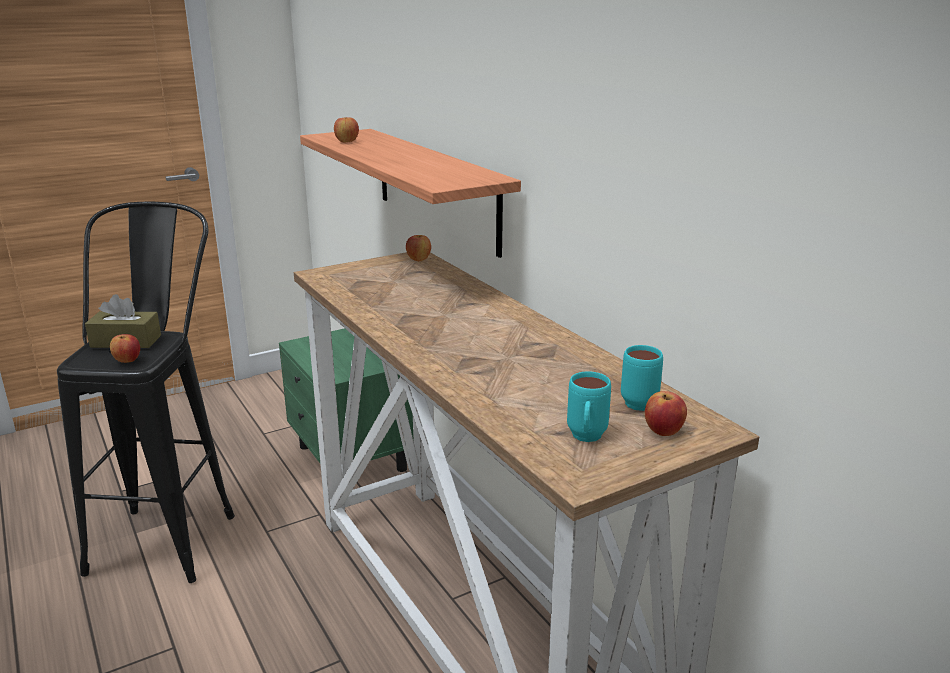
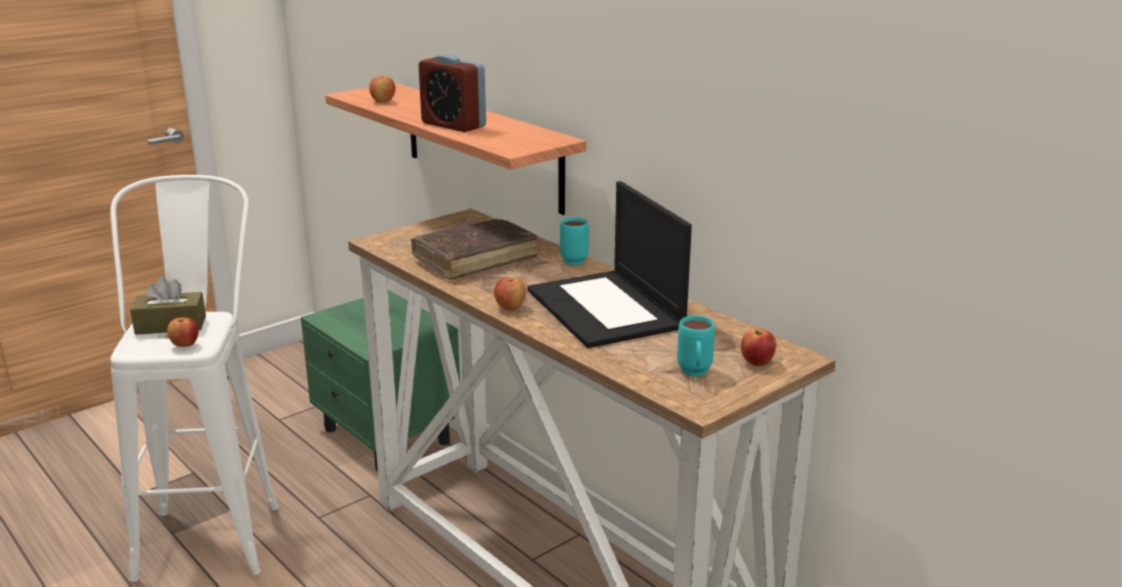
camera: 10 degrees left, 0 degrees up
(171, 530) = (213, 527): black stool -> white stool
(397, 162) = (453, 125): none -> alarm clock
(404, 296) = (475, 259): none -> brown book
(418, 260) = (471, 220): apple -> apple (510, 308)
(515, 356) = (607, 309): none -> laptop
(640, 401) = (730, 339): turquoise mug -> turquoise mug (575, 259)

